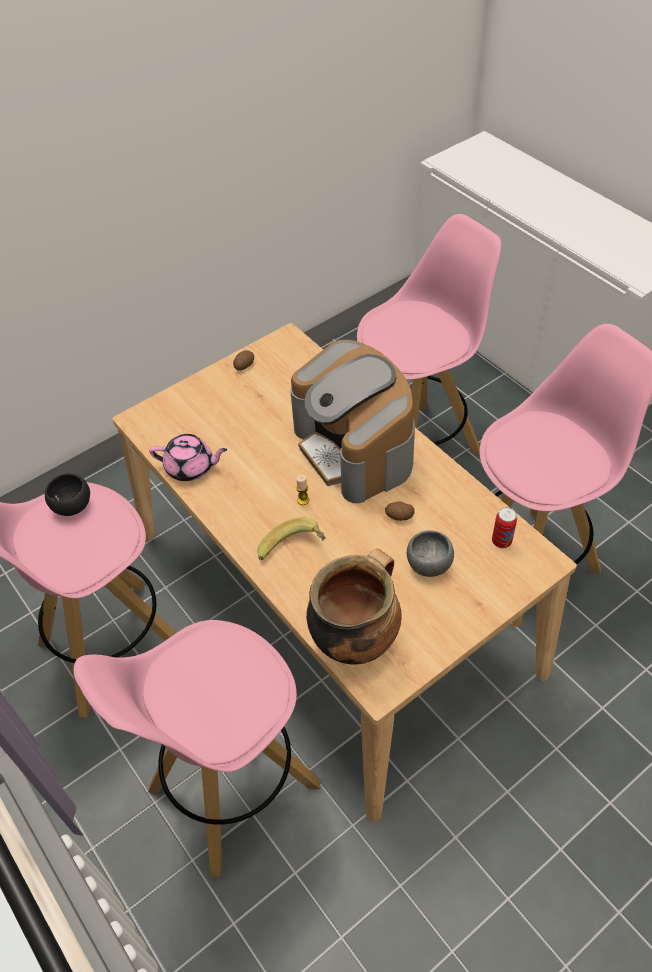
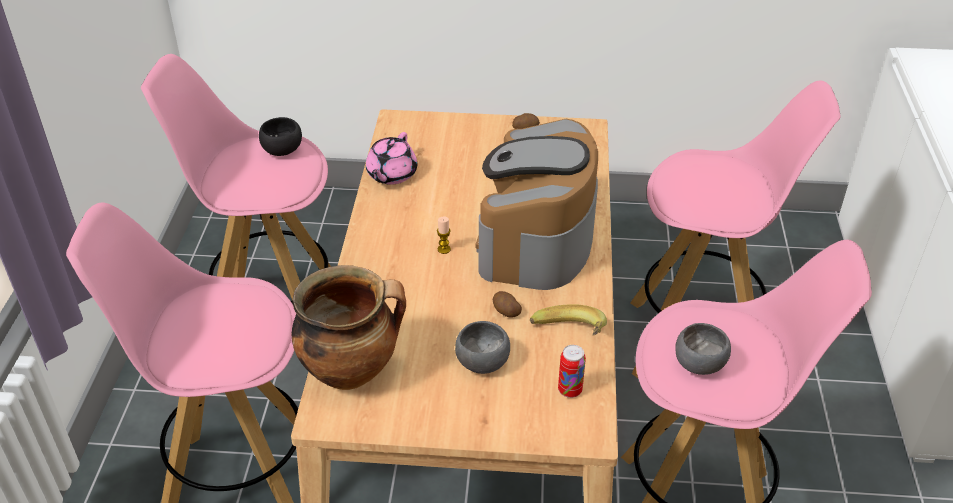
camera: 40 degrees right, 10 degrees down
(191, 467) = (391, 174): pink teapot -> pink teapot turned 60 degrees clockwise
(294, 551) = (389, 279): banana -> banana (569, 337)
(546, 465) = (701, 363): none -> grey bowl

